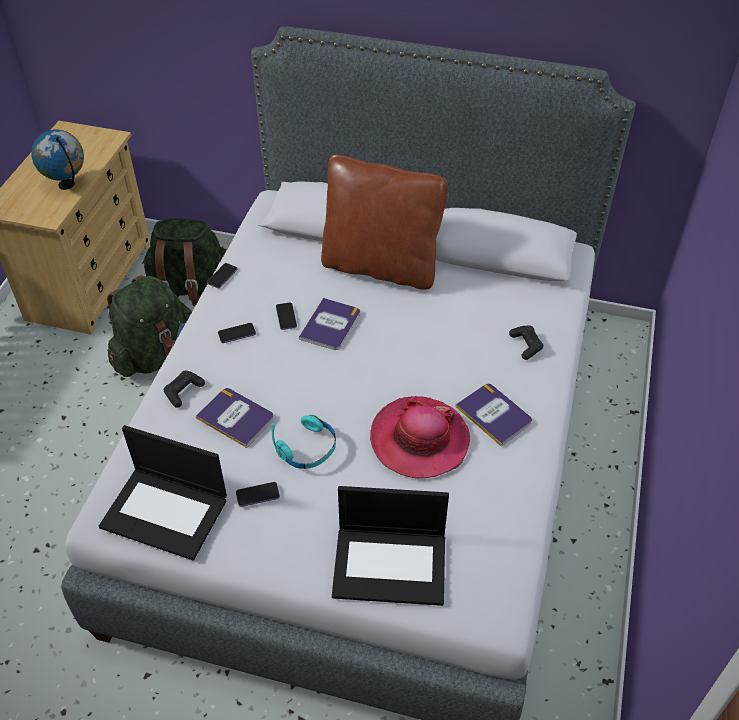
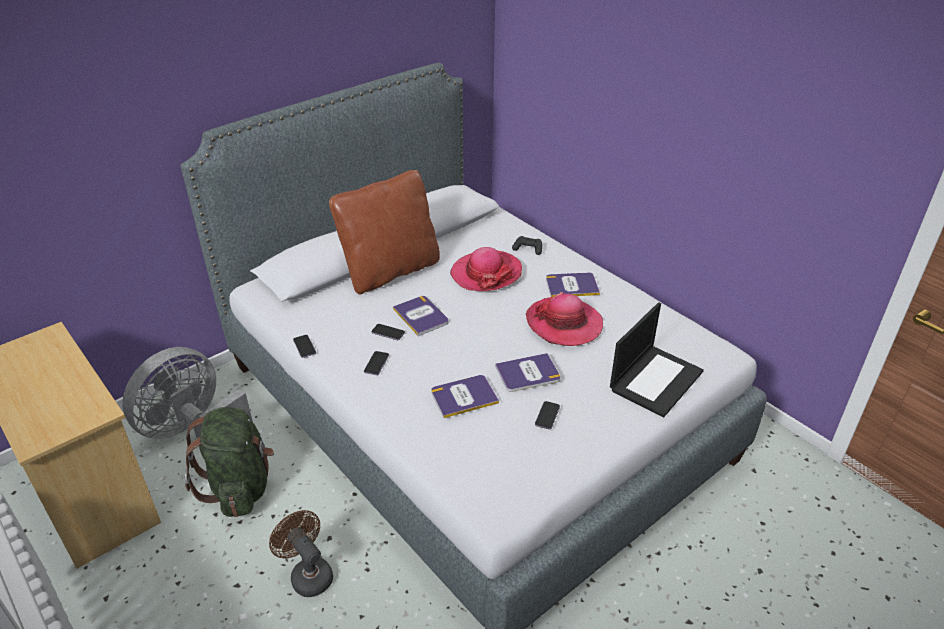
camera: 55 degrees left, 10 degrees down
(67, 185) = (72, 385): globe -> none
(100, 454) = (308, 574): none -> brown fan
(166, 512) = (522, 471): laptop -> none
(183, 392) = (406, 416): black game controller -> none
(191, 287) = (192, 430): green backpack -> grey fan
(308, 448) = (528, 373): turquoise headphones -> book
(447, 335) = (486, 273): none -> hat

